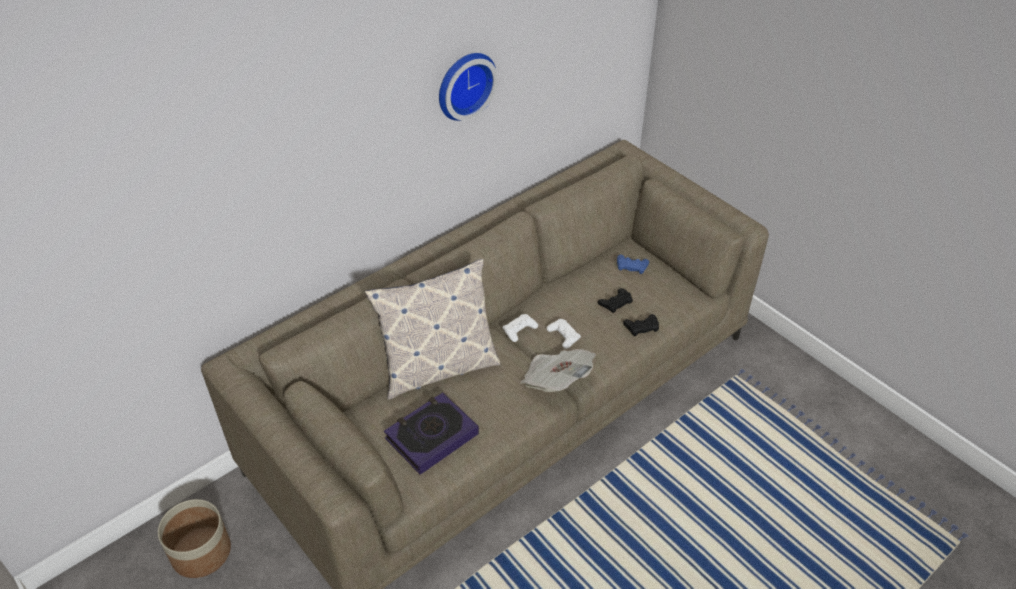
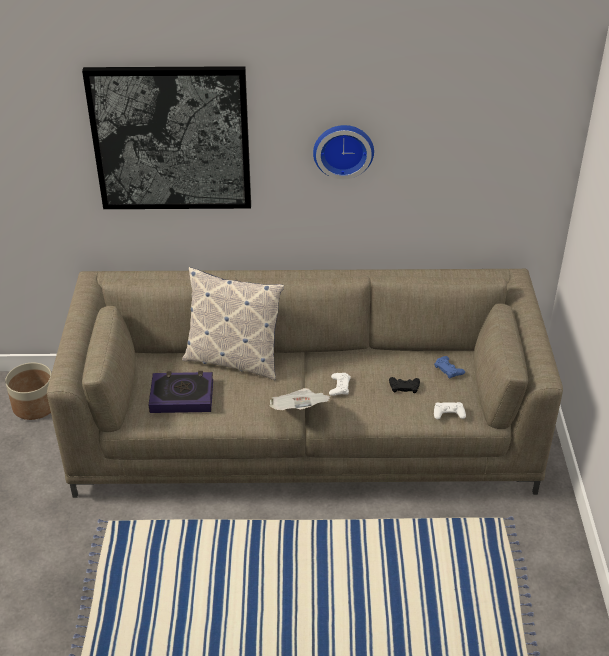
camera: 40 degrees right, 5 degrees down
(284, 149) = (171, 139): none -> picture
(519, 330) = (314, 367): white game controller -> white game controller (448, 413)
(641, 327) = (403, 413): black game controller -> none

